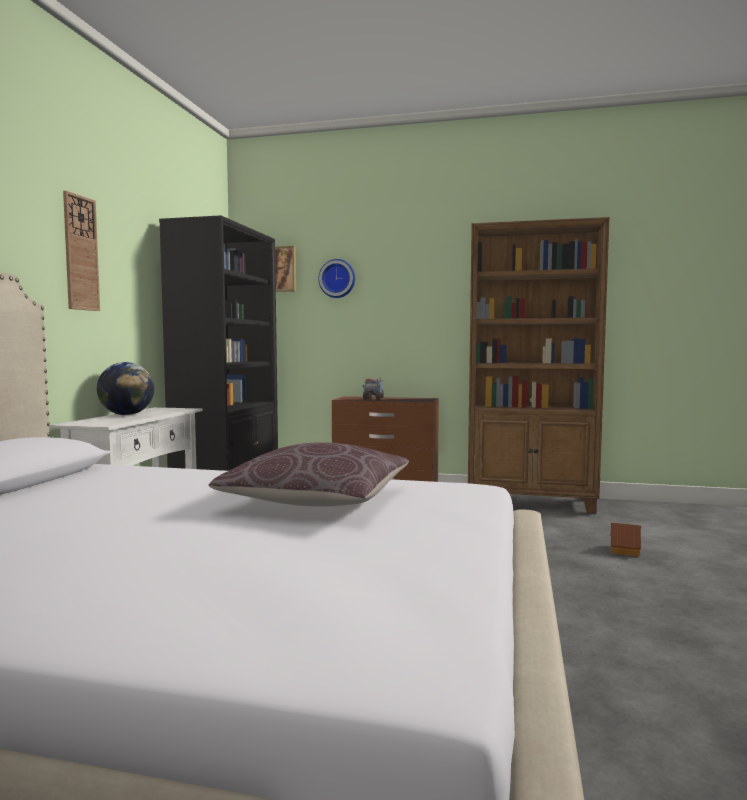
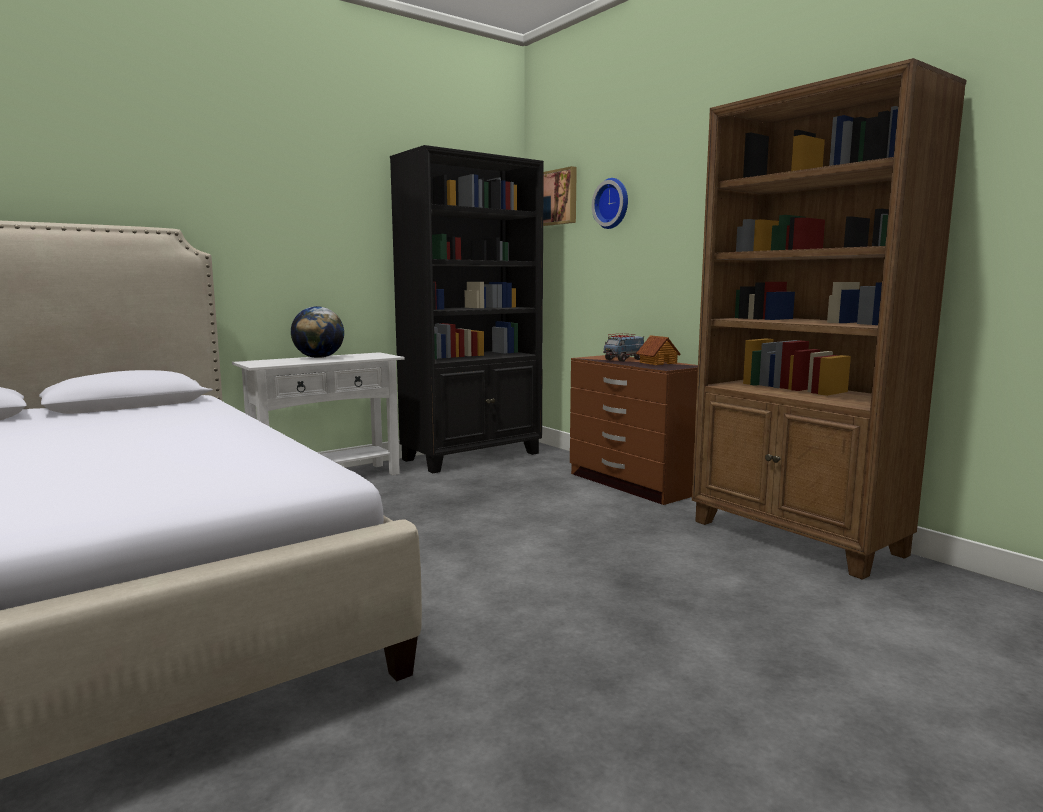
camera: 40 degrees right, 5 degrees up
(80, 253) = (278, 202): wall clock -> none
(318, 500) = (171, 458): brown pillow -> none
(624, 550) = (771, 640): toy house -> toy house (657, 363)

